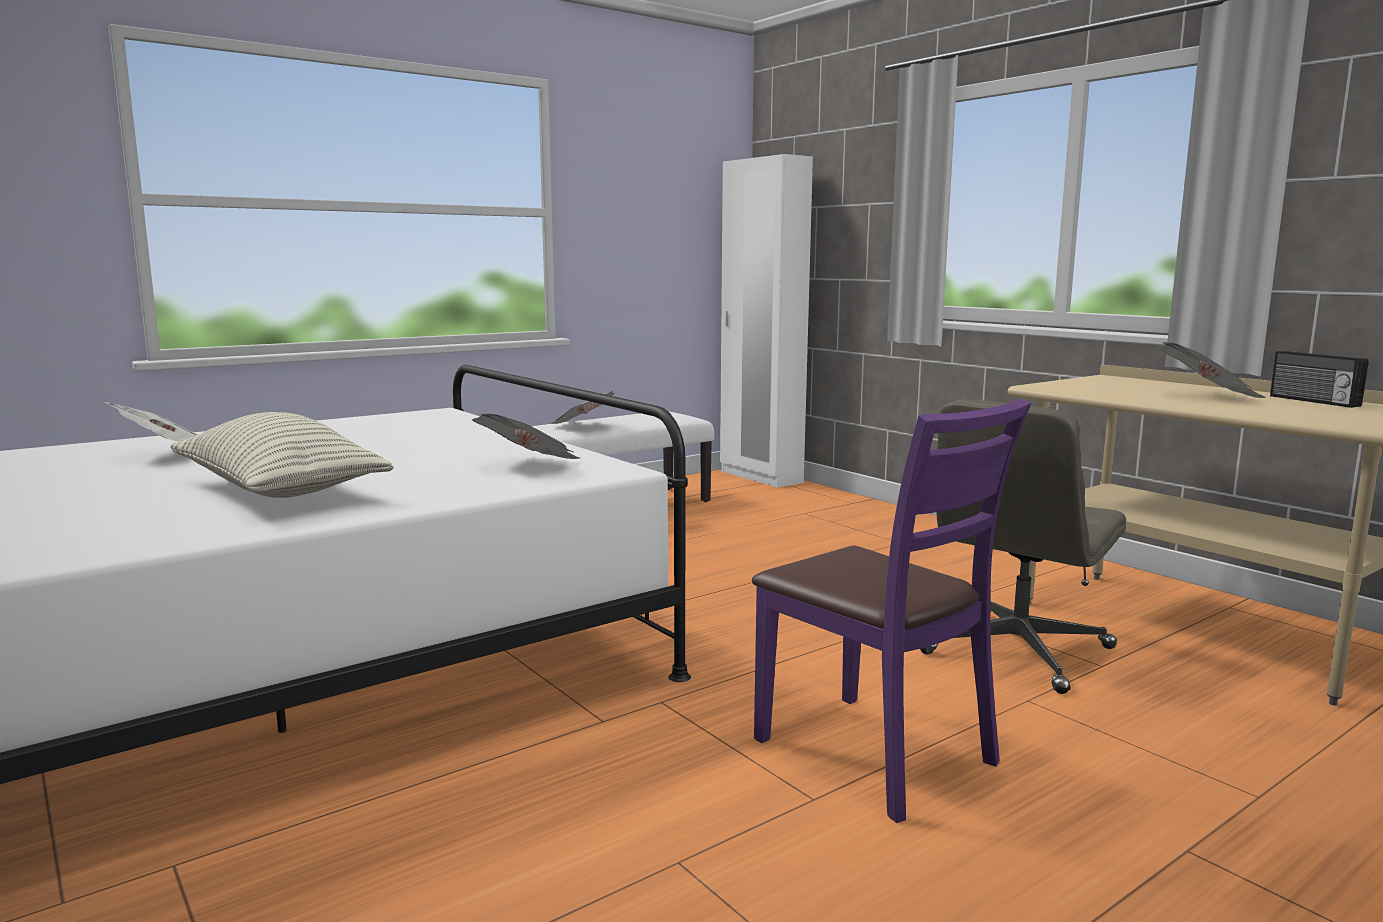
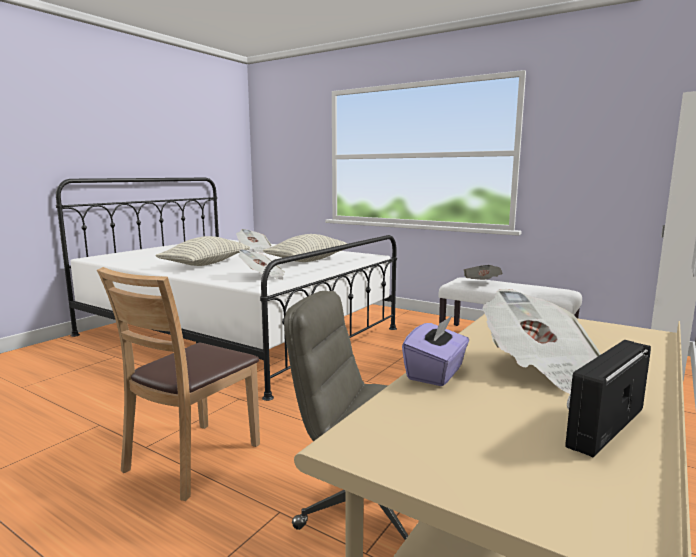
camera: 70 degrees right, 0 degrees up
(409, 438) = (308, 260): none -> pillow
(875, 753) = (193, 459): purple chair -> brown chair
(1234, 410) = (436, 373): none -> purple tissue box

